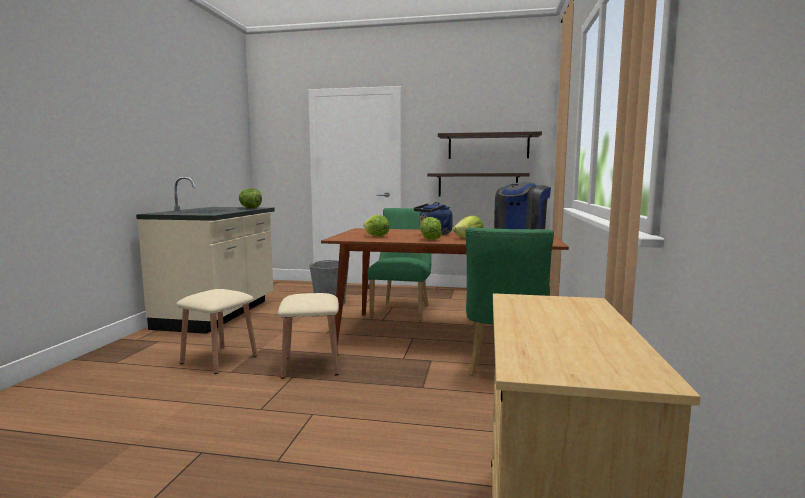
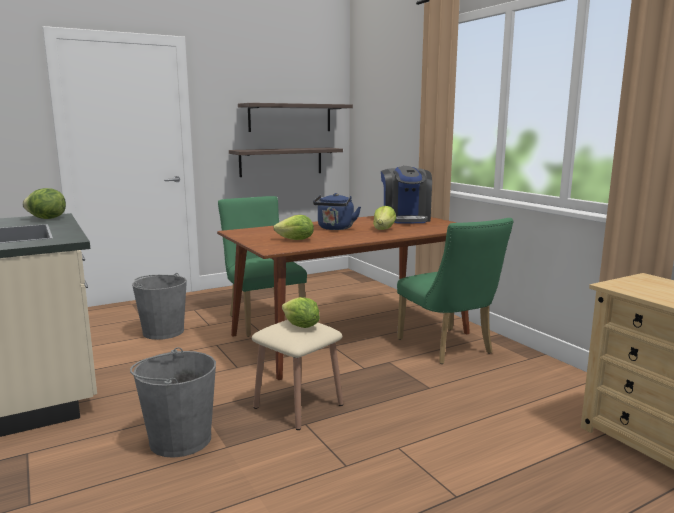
camera: 40 degrees left, 5 degrees up
(219, 359) = (180, 439): beige stool -> grey bucket
(430, 239) = (361, 236): lettuce -> lettuce (300, 326)

